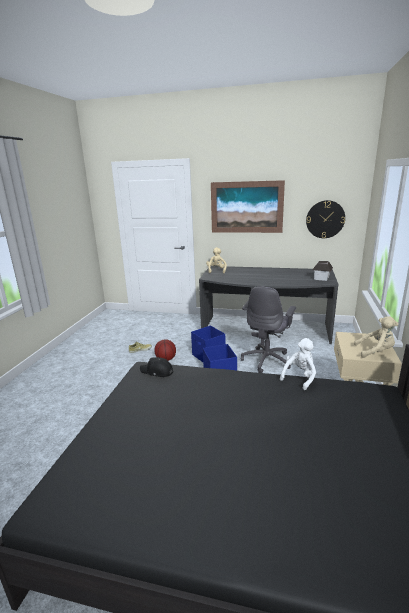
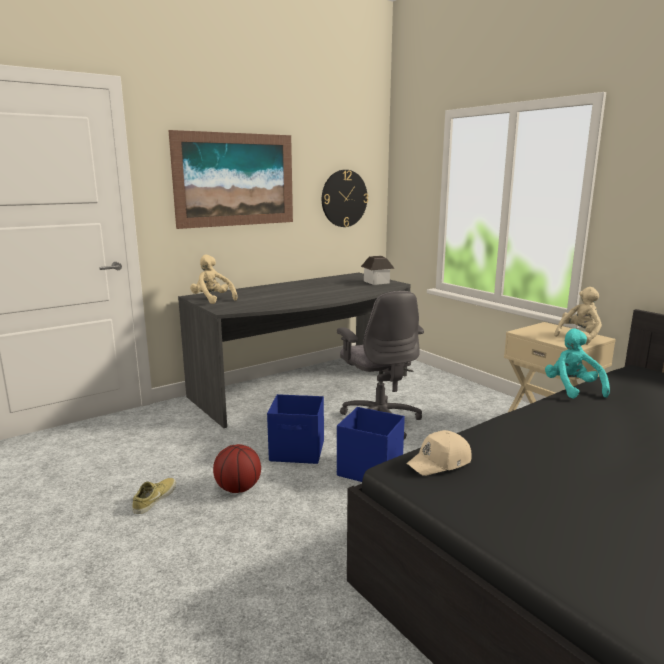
camera: 50 degrees left, 5 degrees down
(157, 371) = (440, 462): black cap -> beige cap
(299, 377) = (572, 389): white plush toy -> turquoise plush toy

